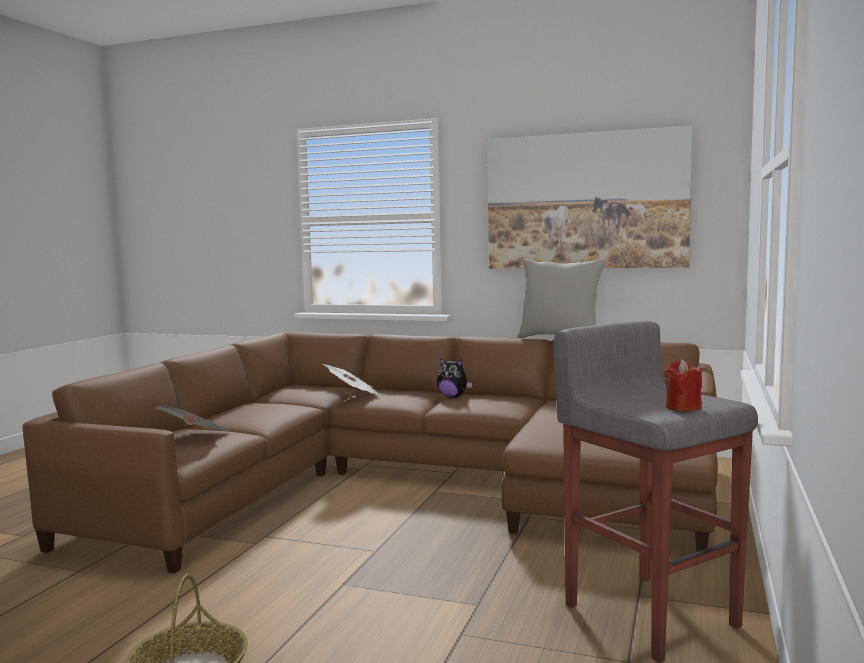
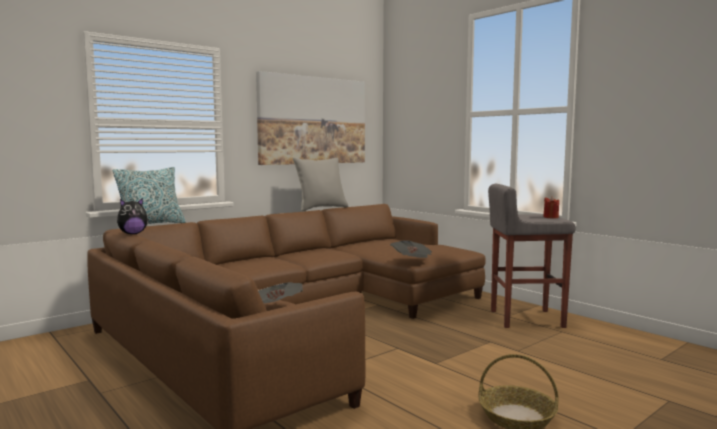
camera: 60 degrees left, 0 degrees up
(331, 332) = (151, 225): none -> pillow
(353, 395) = (237, 268): newspaper -> newspaper (412, 261)
(453, 397) = (290, 256): plush toy -> plush toy (133, 234)

